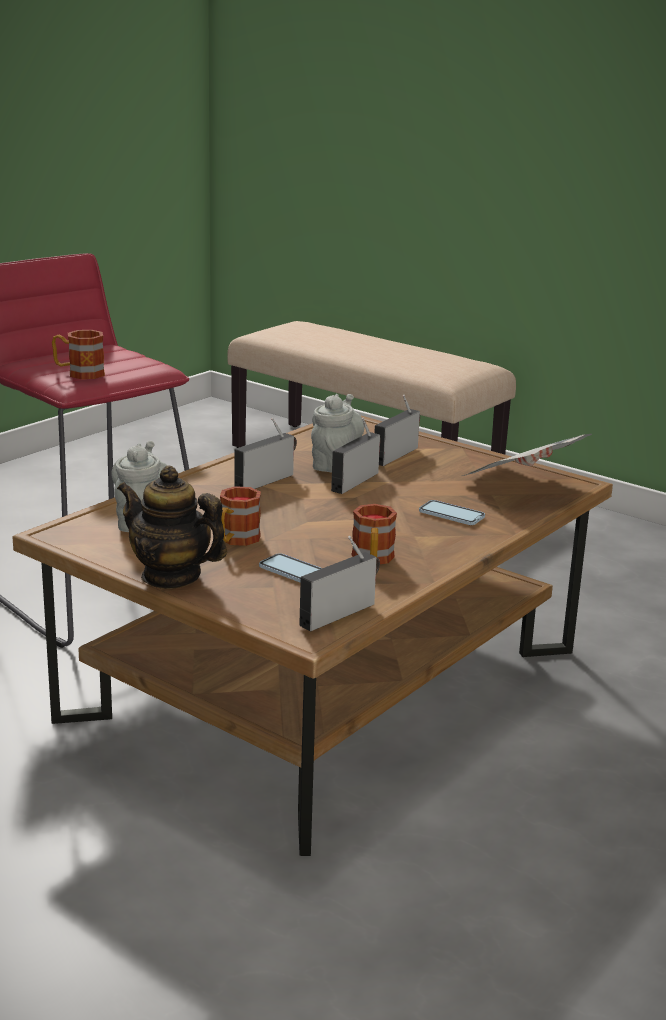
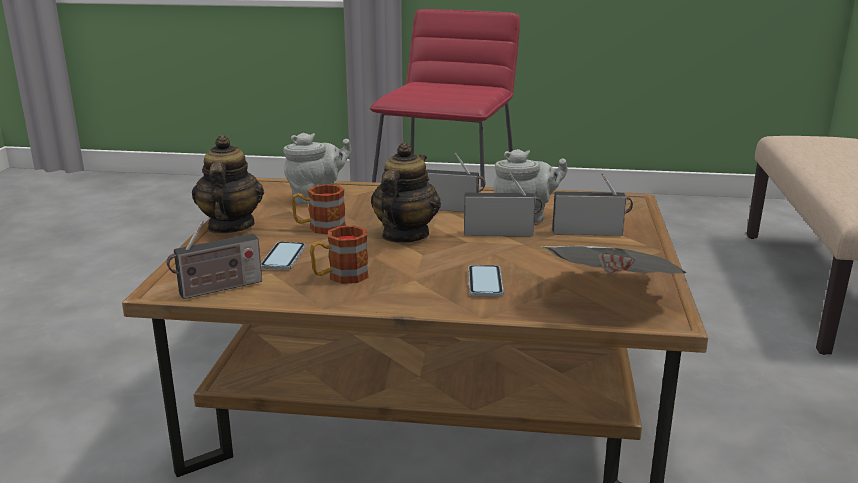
camera: 60 degrees right, 0 degrees up
(79, 373) = (418, 93): mug -> none
(309, 514) = (404, 235): none -> teapot
(340, 613) = (217, 289): radio -> radio turned 135 degrees clockwise

